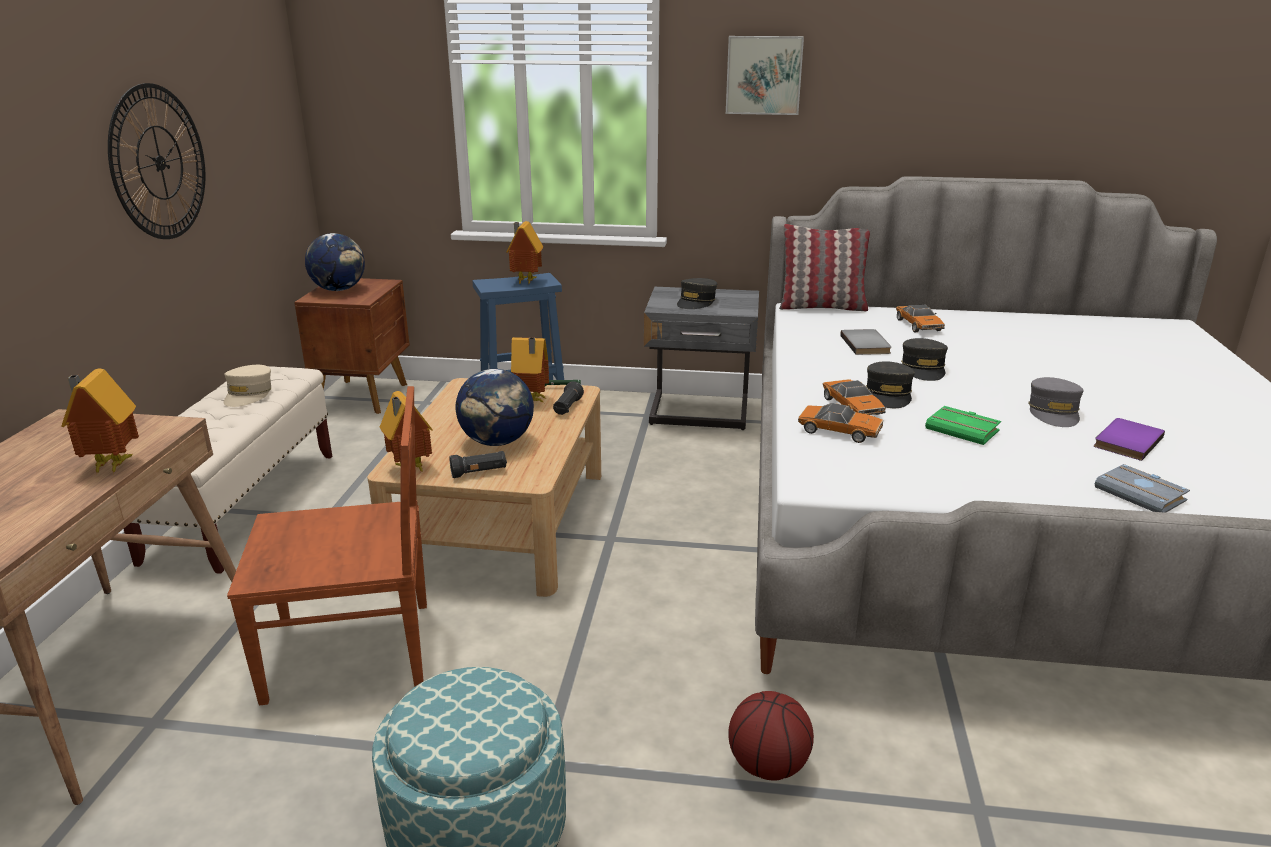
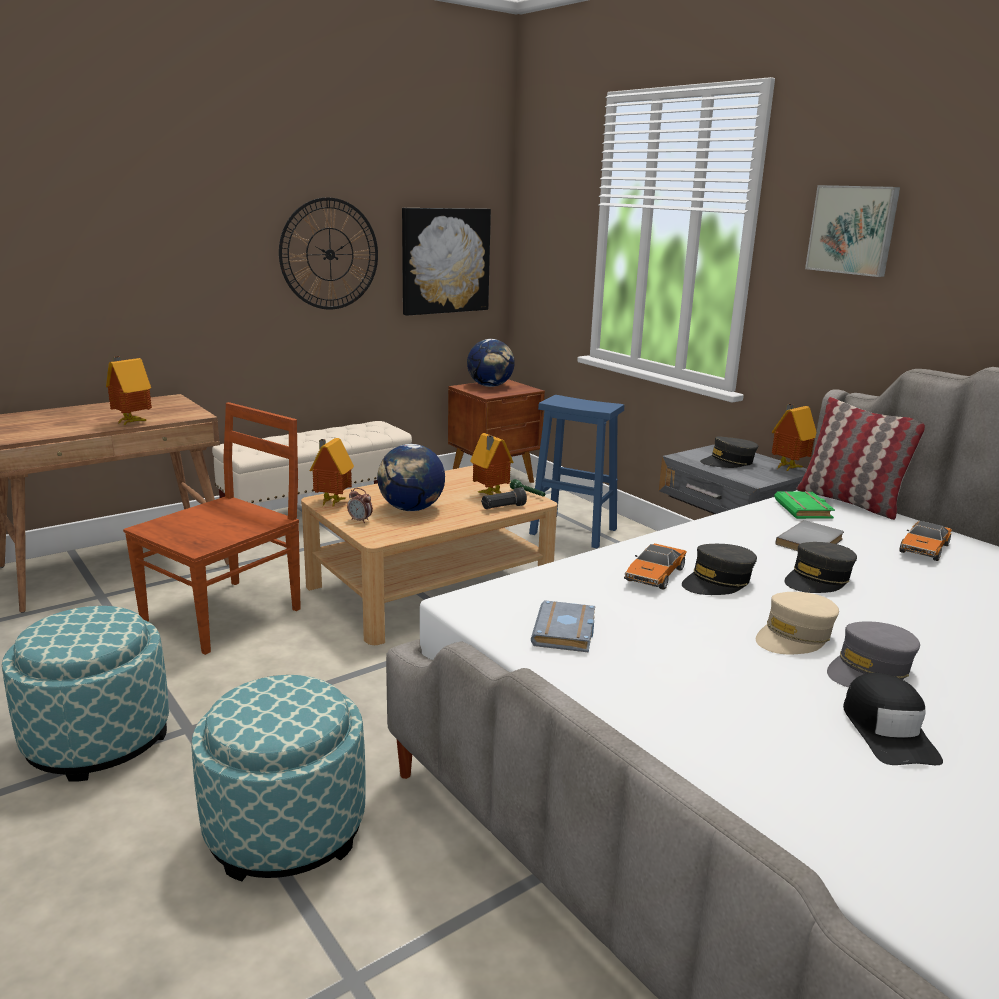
camera: 45 degrees right, 5 degrees down
(248, 394) = (342, 433): beige cap -> beige cap (794, 636)
(258, 147) = (445, 261): none -> picture
(354, 651) = (225, 614): brown chair -> brown chair turned 90 degrees counterclockwise
(479, 473) = (360, 520): black flashlight -> alarm clock
(524, 281) = (588, 404): toy house -> toy house (787, 468)
(768, 766) = (285, 828): basketball -> ottoman
(839, 431) = (592, 584): toy car -> none
(964, 430) = (714, 635): green book -> green book (805, 510)
(1125, 441) = (888, 731): purple book -> black cap
(1142, 495) = (757, 774): grey book -> grey book (566, 633)

